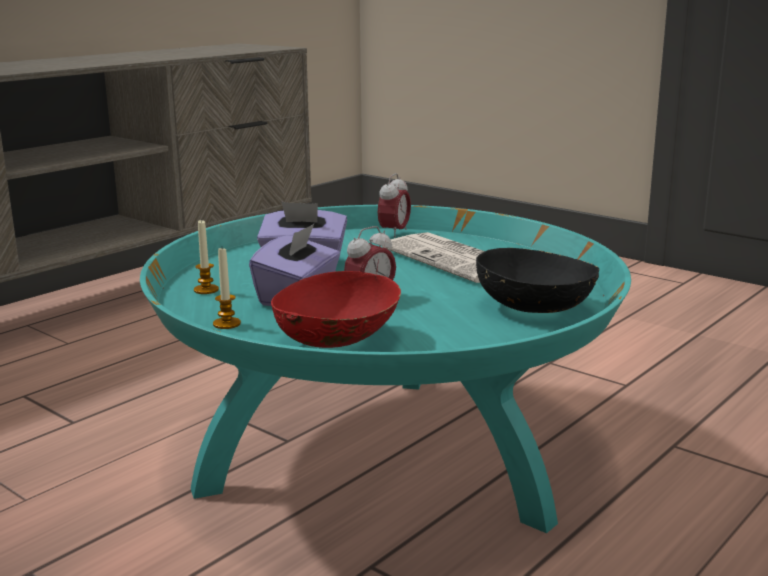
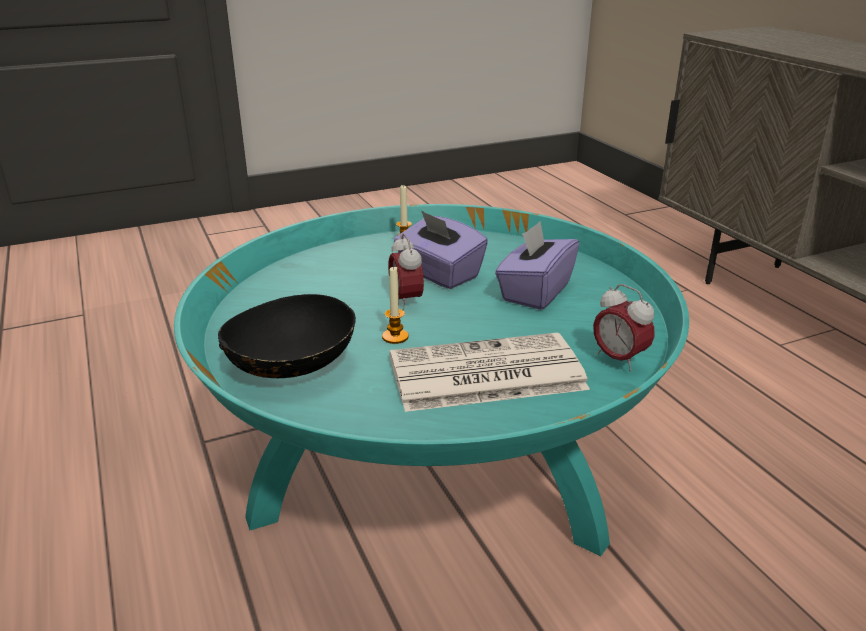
camera: 115 degrees right, 10 degrees up
(206, 290) = (489, 246): candle -> candle (395, 337)
(337, 342) = (325, 270): red bowl -> none

